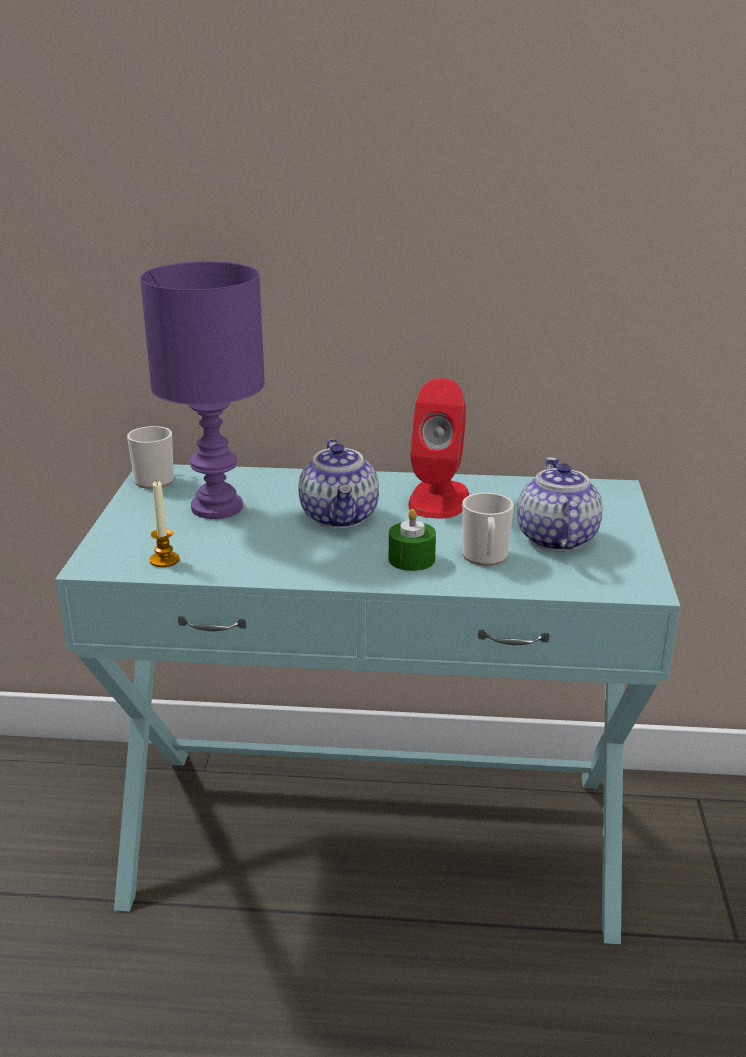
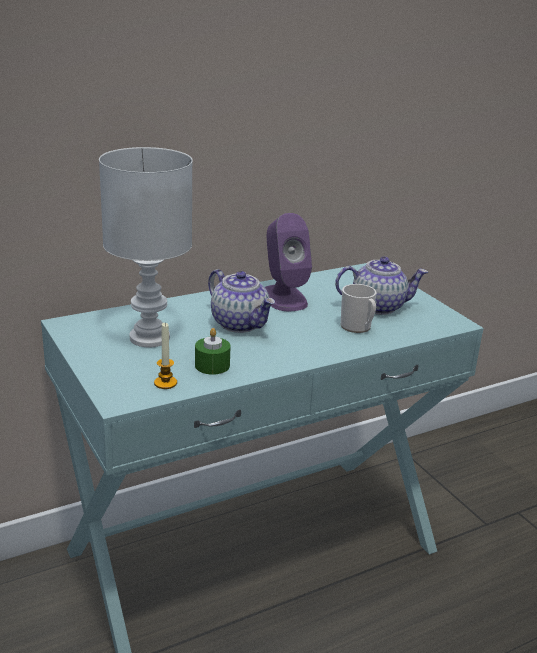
camera: 35 degrees left, 0 degrees up
(157, 479) = (75, 328): mug -> none
(215, 507) = (148, 337): purple table lamp -> white table lamp
(411, 559) = (319, 339): green candle -> green candle (212, 365)
(439, 499) = (283, 298): red speaker -> purple speaker
(555, 538) = (378, 306): teapot -> teapot turned 120 degrees clockwise

